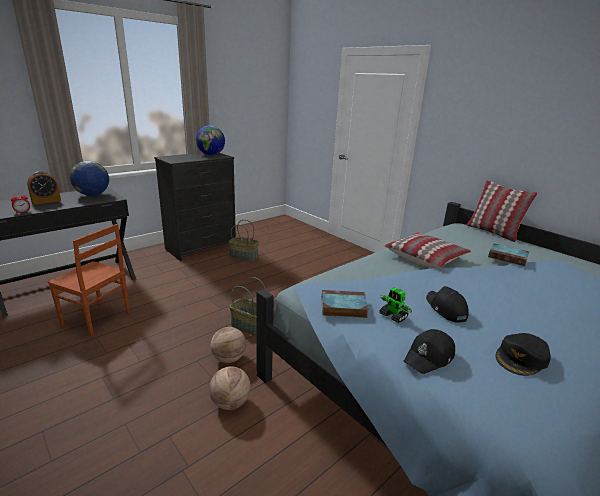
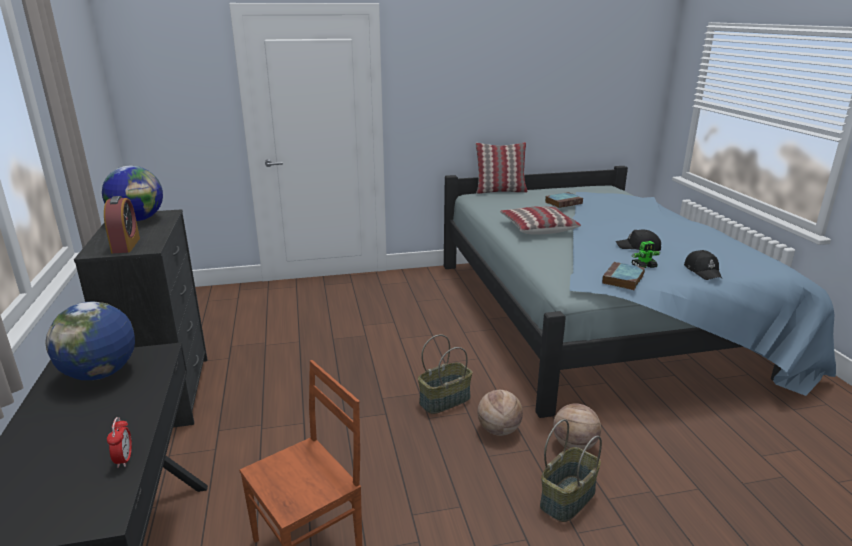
camera: 60 degrees left, 0 degrees up
(46, 201) = (71, 430): alarm clock -> alarm clock (126, 245)
(244, 256) = (252, 361): basket -> basket (567, 497)
(521, 358) = (708, 248): black cap -> none

